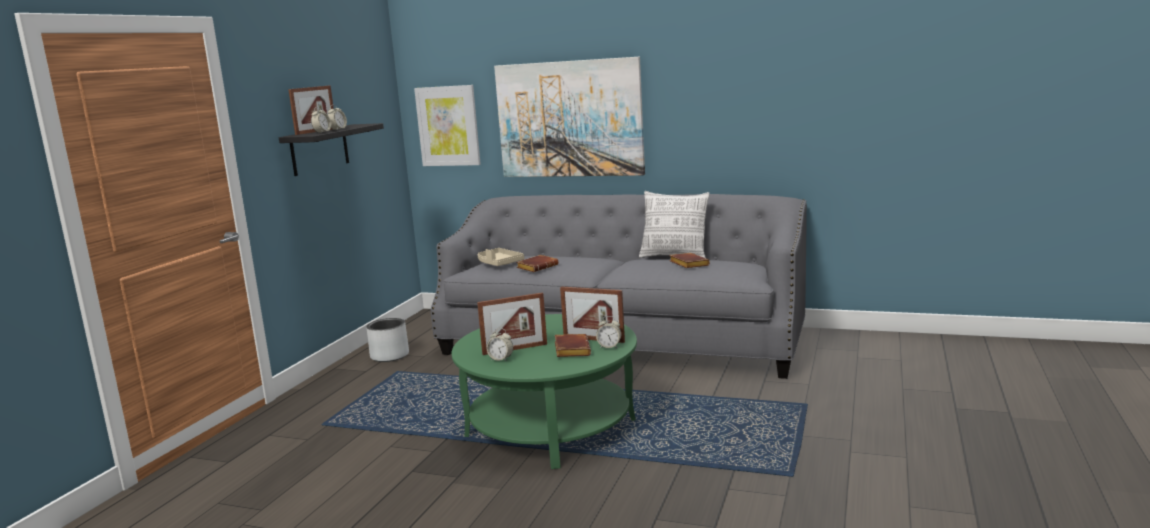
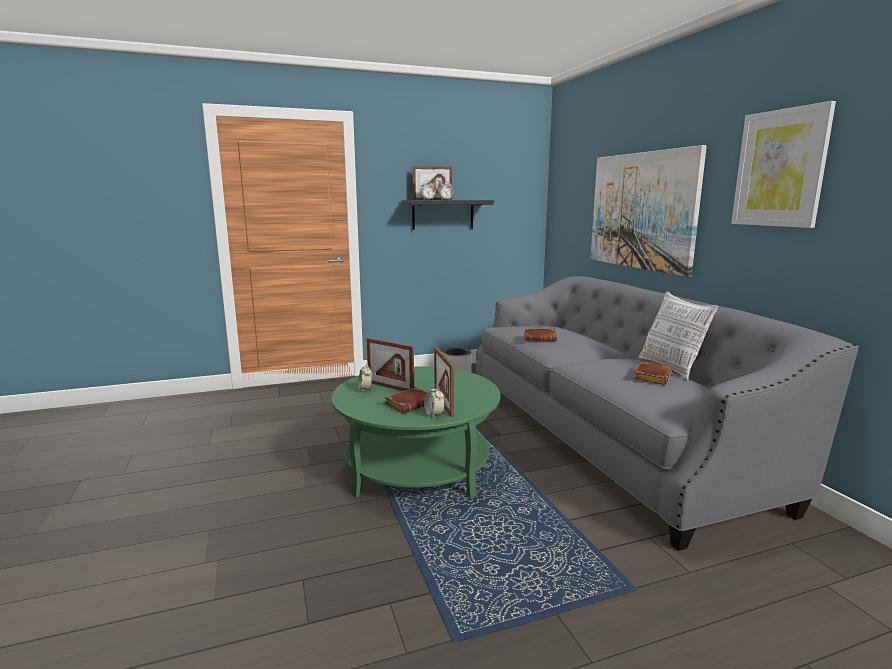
camera: 50 degrees right, 0 degrees up
(448, 126) = (568, 211): picture -> picture (780, 168)
(499, 263) = (528, 328): beige tray -> none

